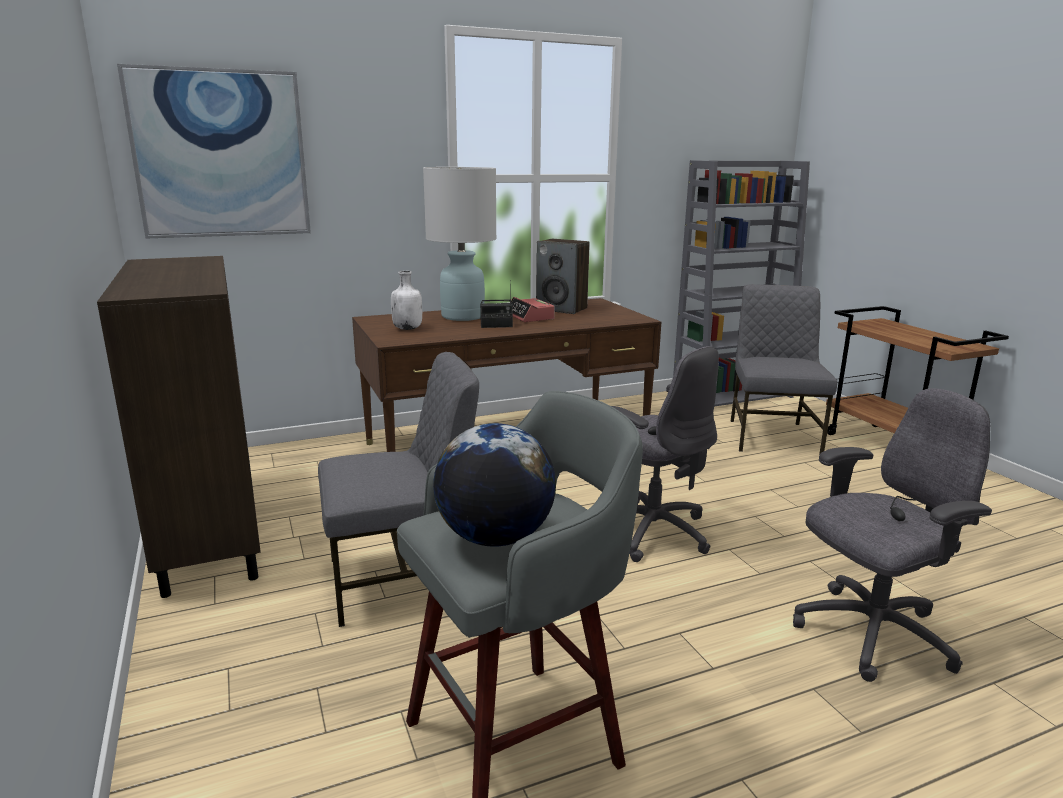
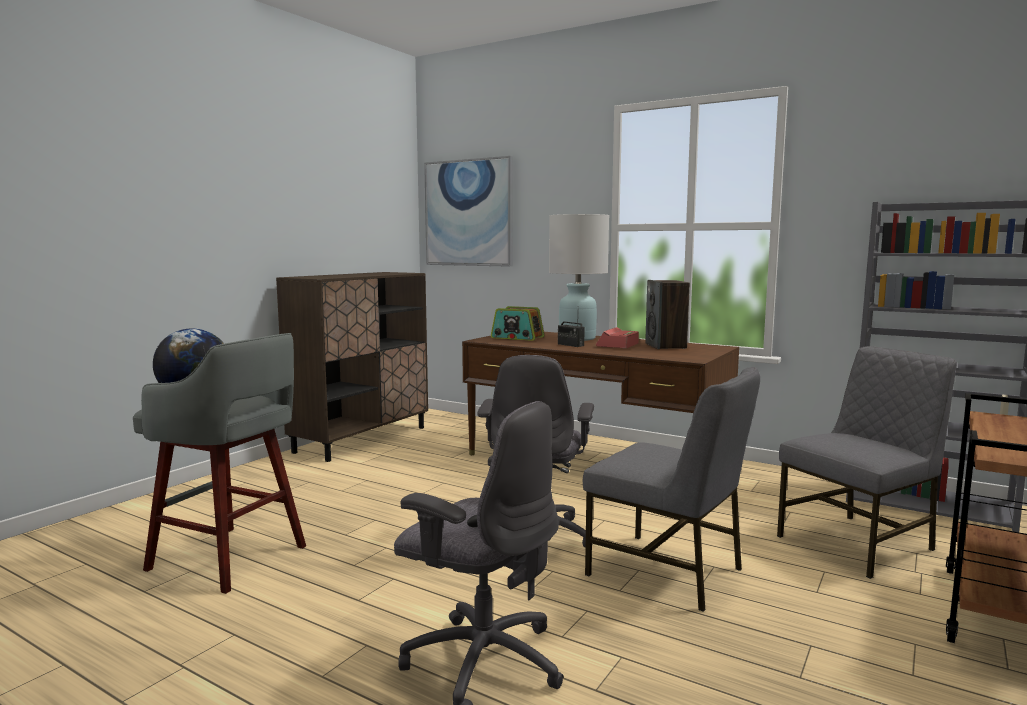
camera: 55 degrees right, 10 degrees down
(403, 580) = (365, 488): grey chair -> grey chair (667, 572)
(408, 328) = (517, 337): white bottle -> radio

